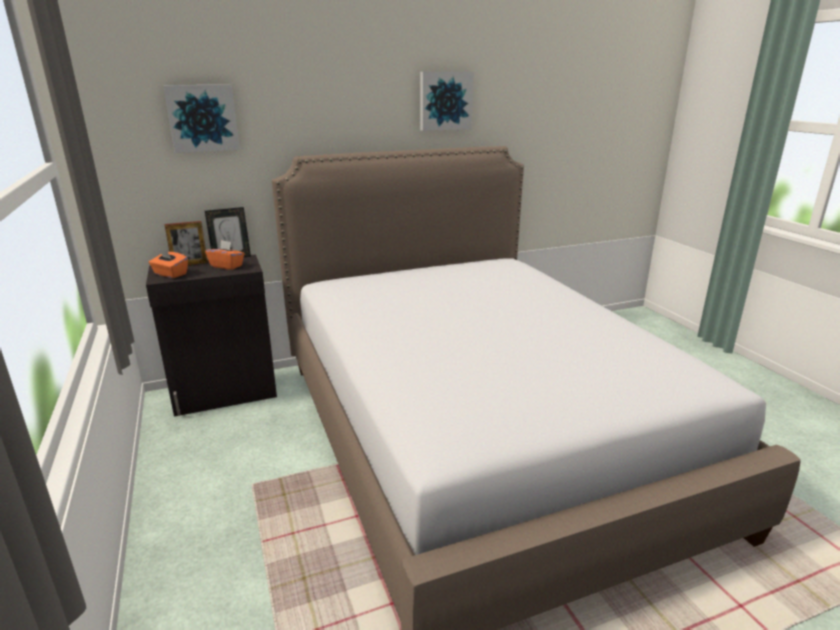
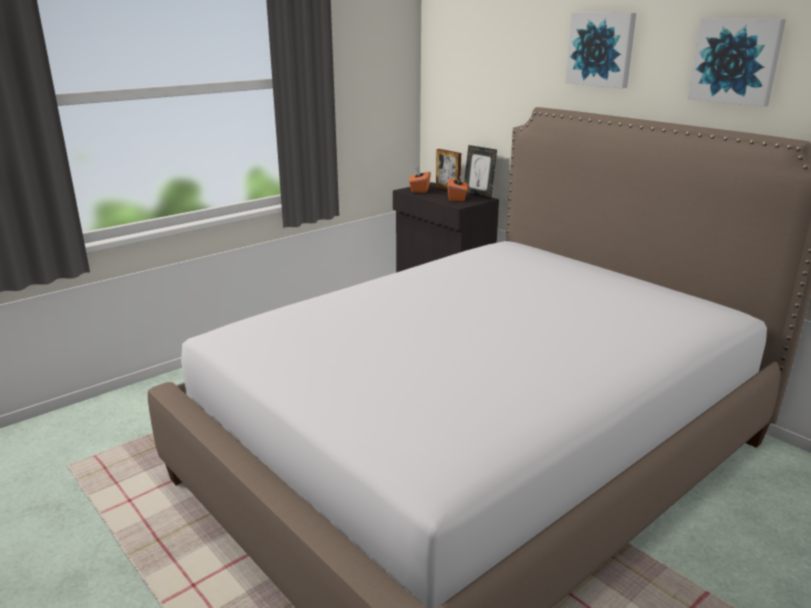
camera: 70 degrees right, 0 degrees up
(202, 118) = (487, 59): picture -> picture (601, 49)

